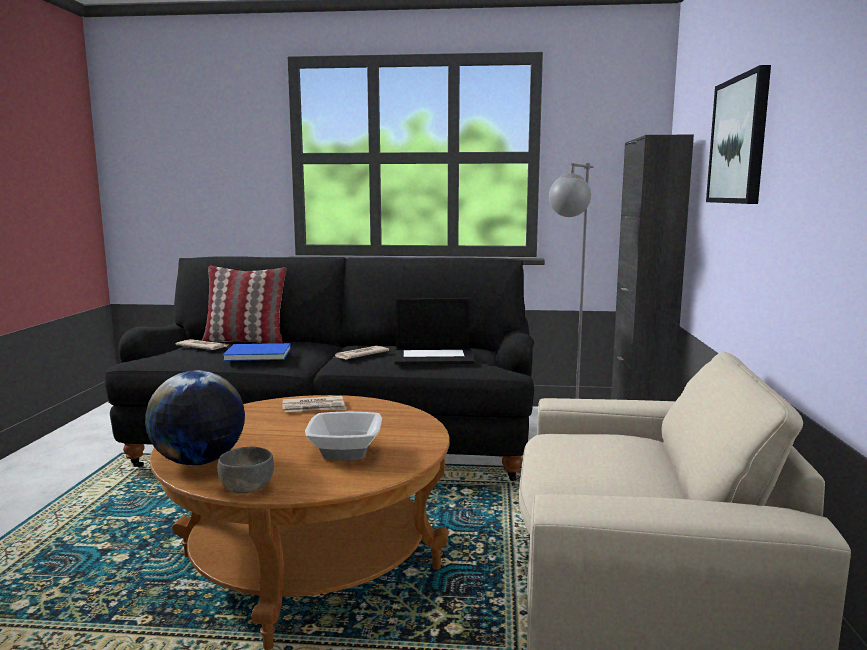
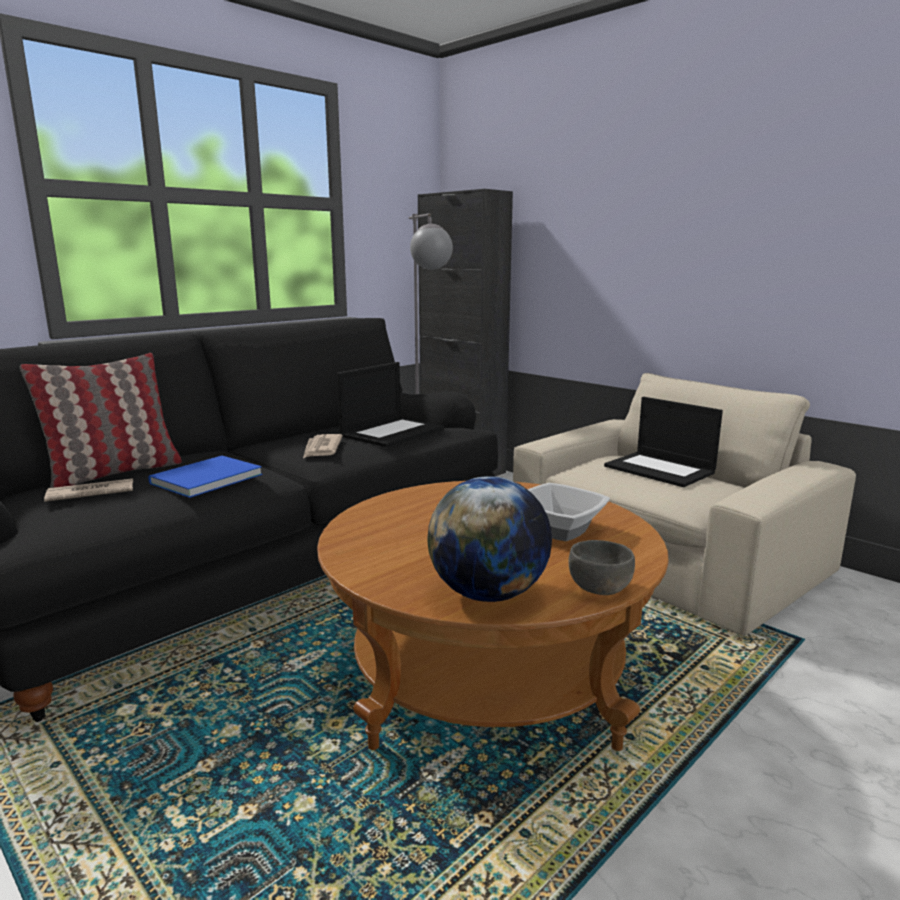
camera: 50 degrees left, 5 degrees up
(314, 407) = (405, 511): newspaper -> none
(625, 460) = (661, 469): none -> laptop
(739, 140) = (600, 200): picture -> none

